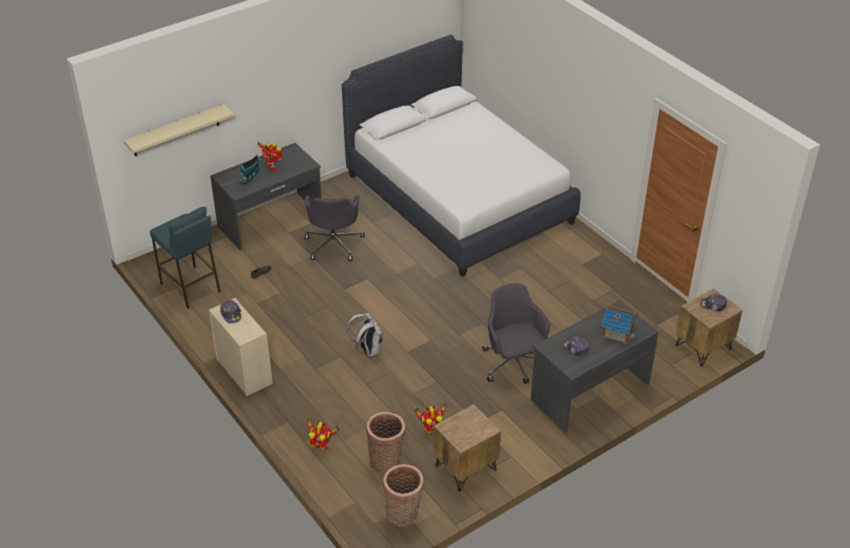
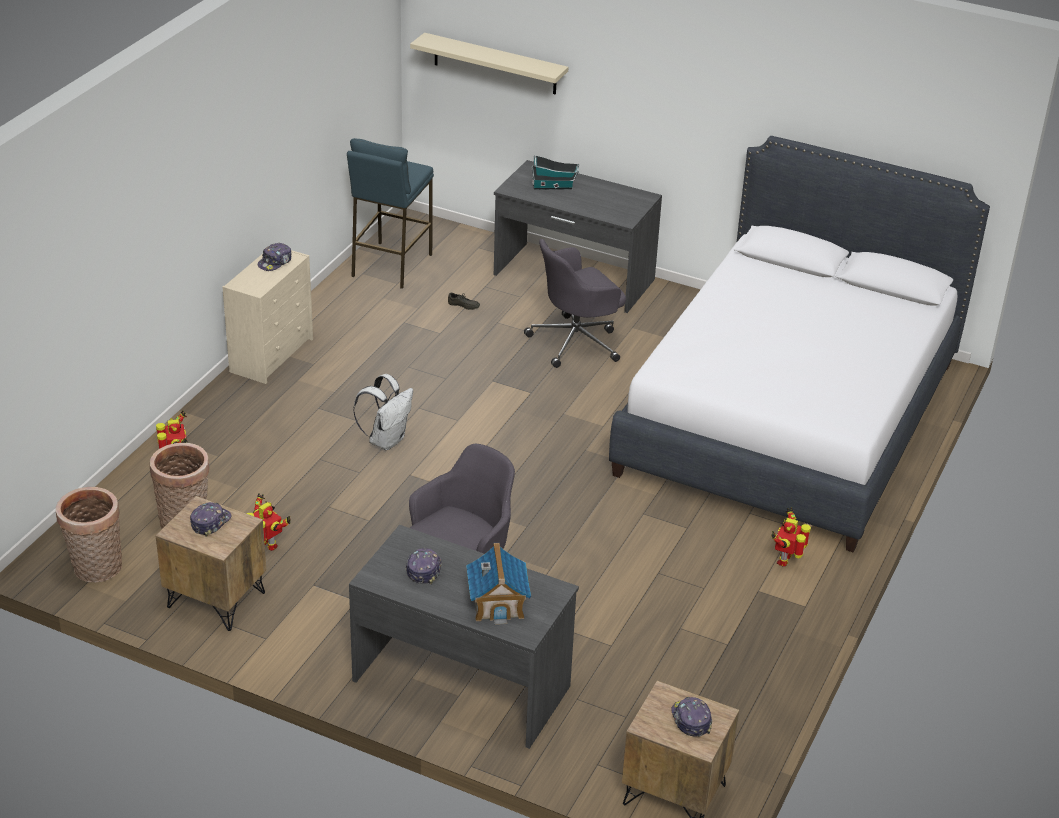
camera: 60 degrees right, 5 degrees down
(271, 167) = (589, 195): toy robot -> toy robot (786, 560)
(463, 426) = (210, 522): none -> cap

